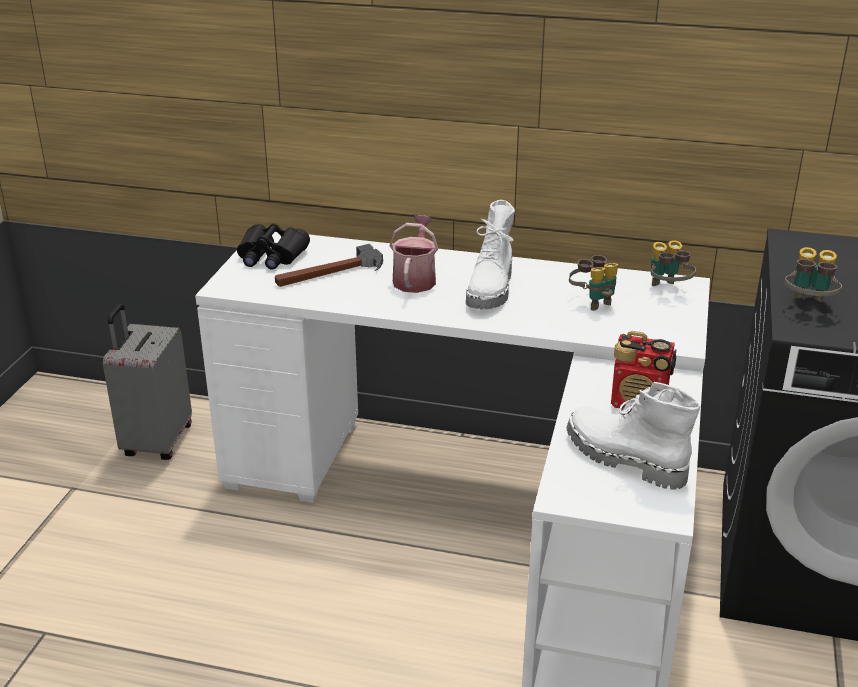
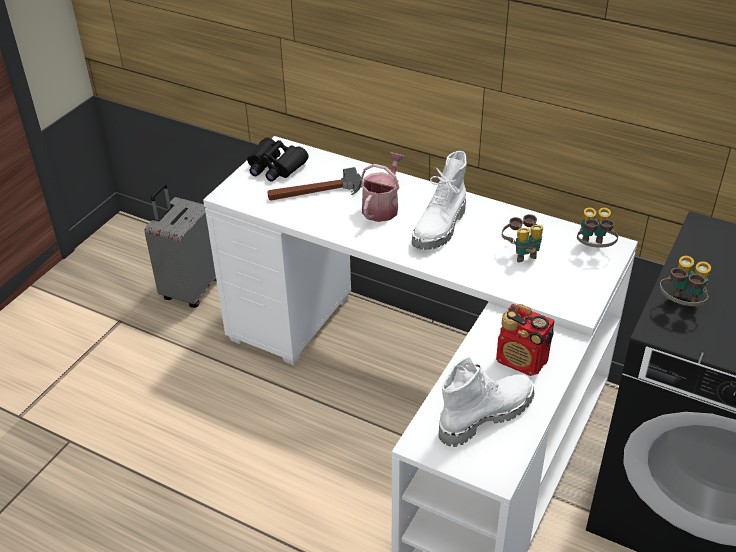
camera: 15 degrees right, 10 degrees up
(623, 459) = (485, 415): white boot -> white boot turned 90 degrees clockwise

